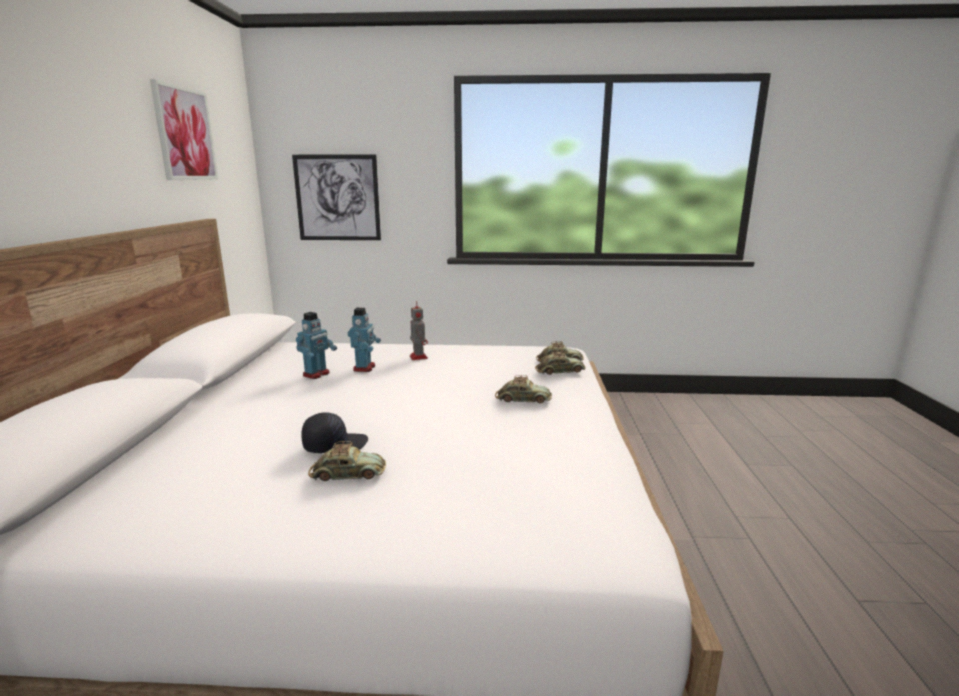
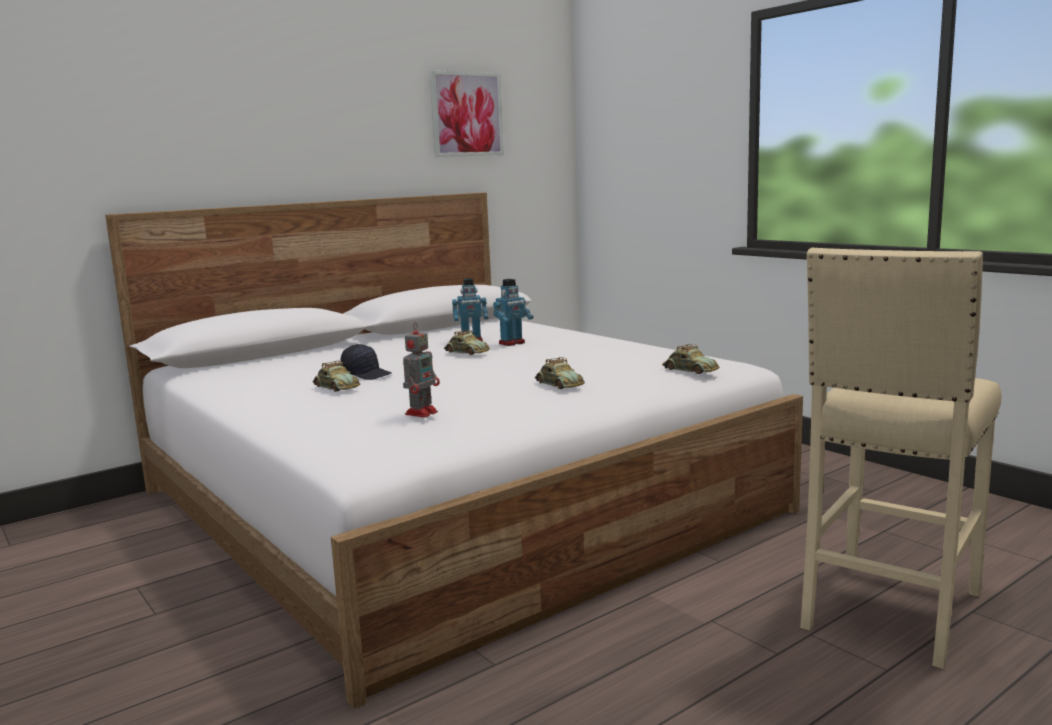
camera: 50 degrees right, 5 degrees down
(337, 198) = (636, 171): picture -> none
(418, 357) = (574, 344): toy robot -> toy robot (422, 412)
(559, 371) = (658, 376): toy car -> toy car (466, 352)
(729, 482) = (889, 611): none -> beige stool

